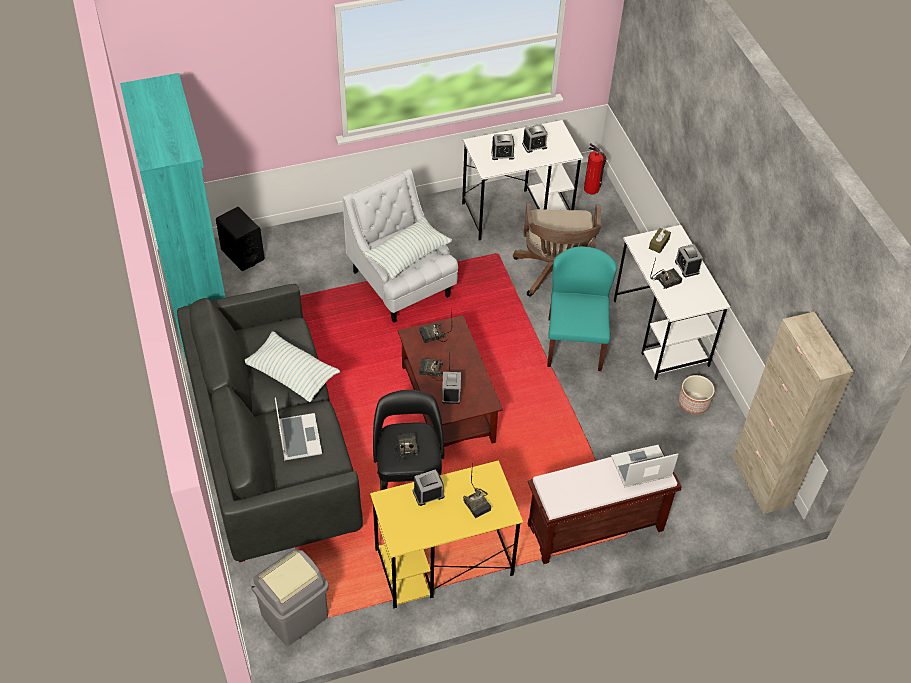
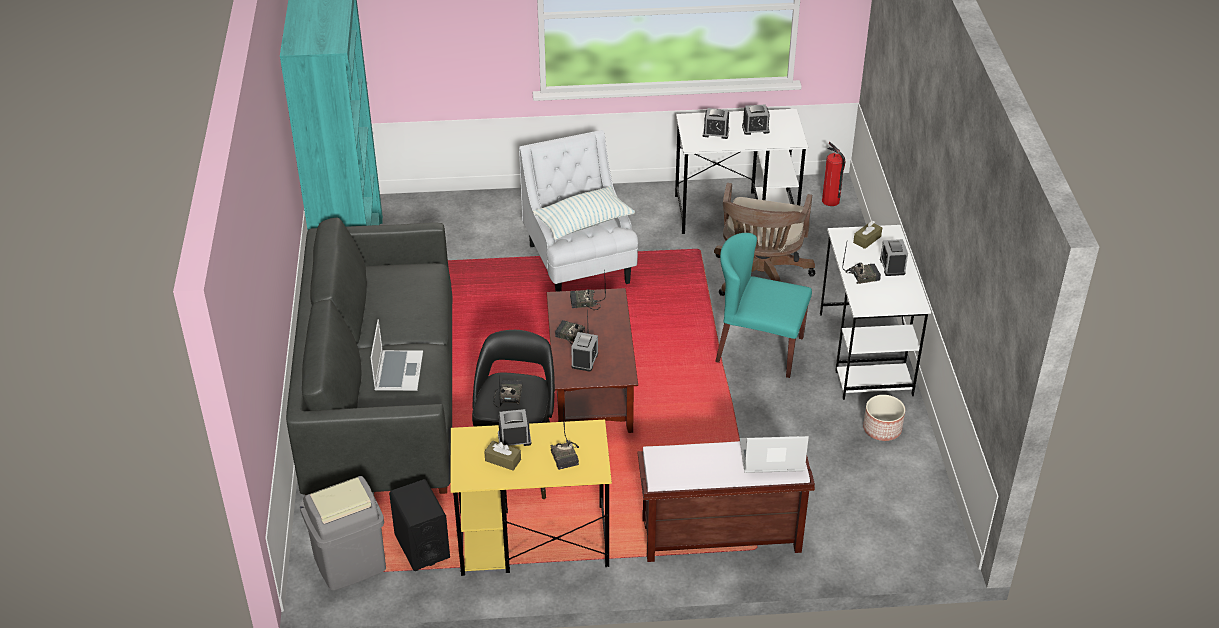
camera: 15 degrees right, 10 degrees down
(242, 255) = (414, 213): black speaker -> black speaker (422, 546)
(292, 374) = (413, 312): pillow -> none
(425, 517) = (503, 460): none -> brown tissue box
(574, 343) = (758, 349): turquoise chair -> turquoise chair turned 90 degrees counterclockwise
(761, 481) = (938, 522): beige cabinet -> none

